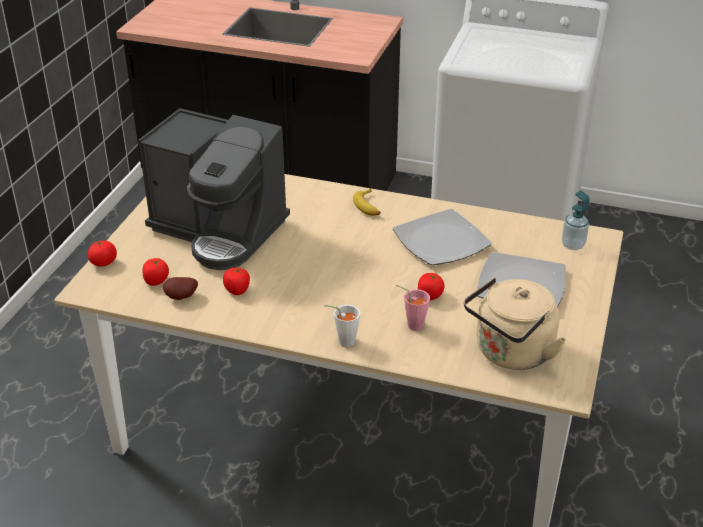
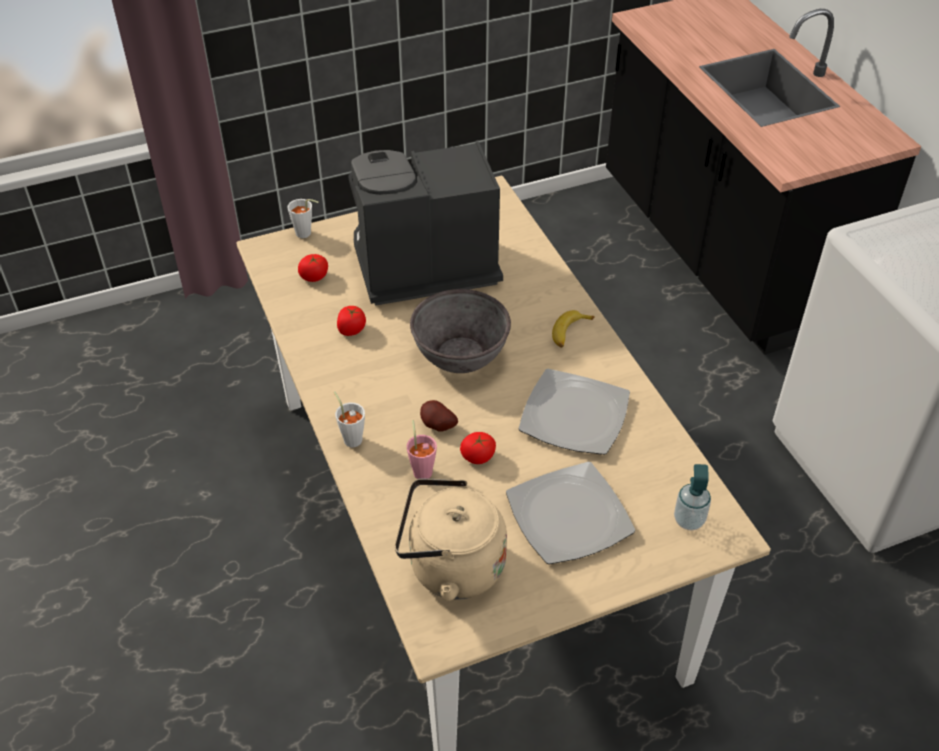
camera: 50 degrees right, 10 degrees up
(103, 262) = (306, 234): tomato -> white cup
(181, 298) = (307, 305): potato -> potato (437, 426)
(219, 230) = (421, 266): coffee machine -> coffee machine turned 90 degrees clockwise
(328, 256) = (460, 354): none -> grey bowl

